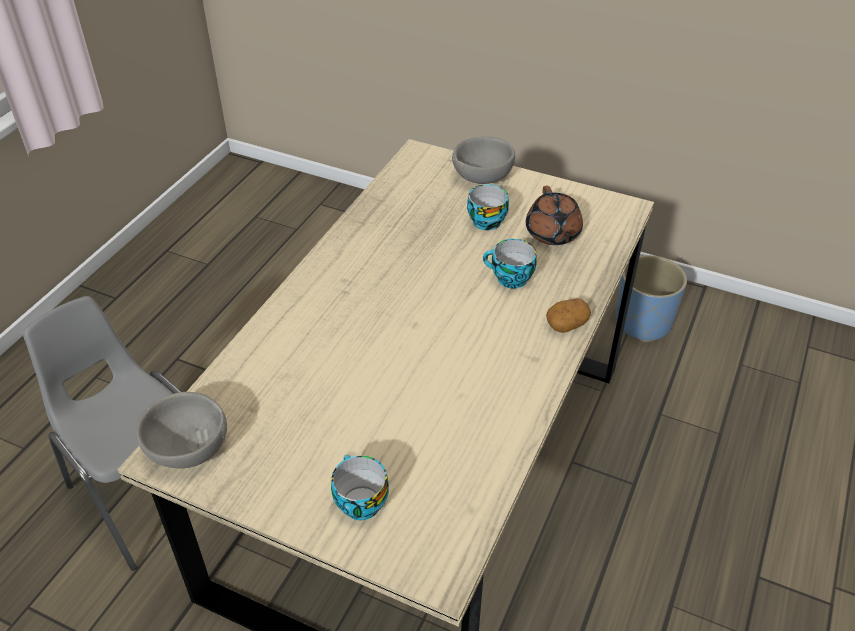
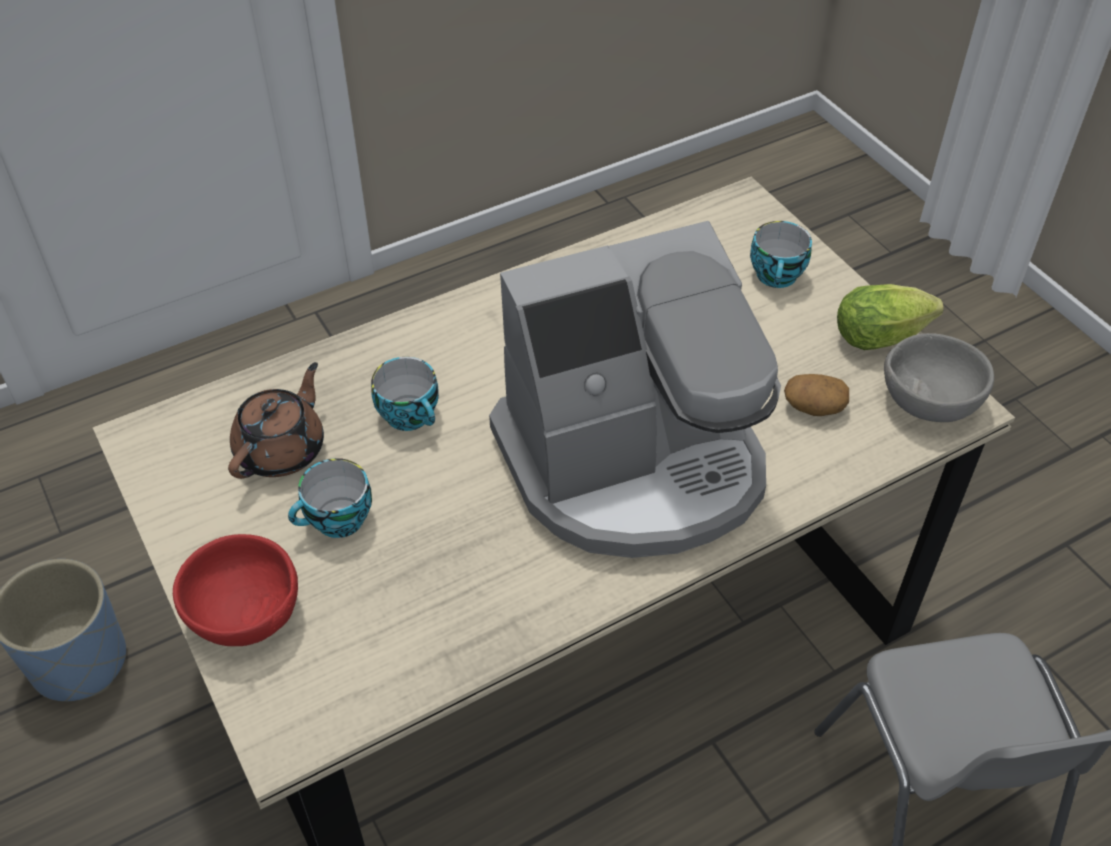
camera: 145 degrees left, 5 degrees up
(243, 489) = (884, 336): none -> lettuce
(361, 313) = (634, 464): none -> coffee machine
(483, 177) = (246, 611): grey bowl -> red bowl
(567, 324) = (414, 330): potato -> potato (813, 406)

